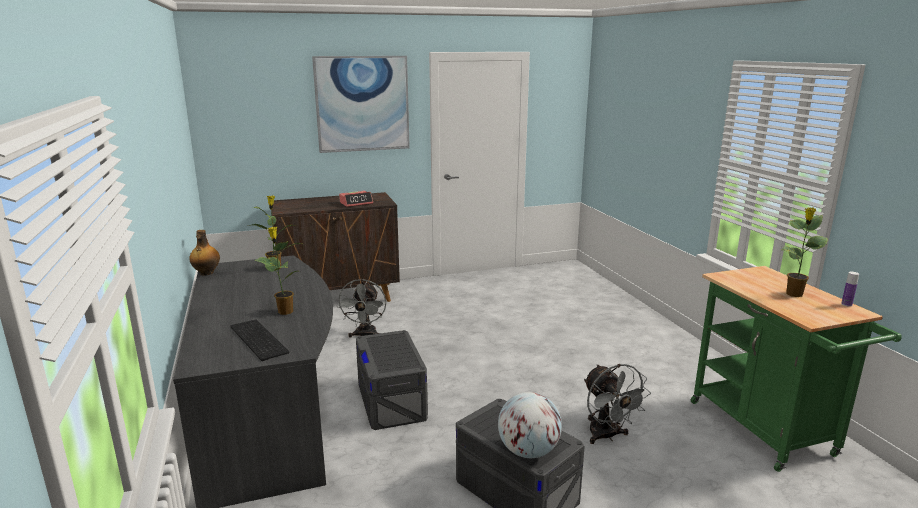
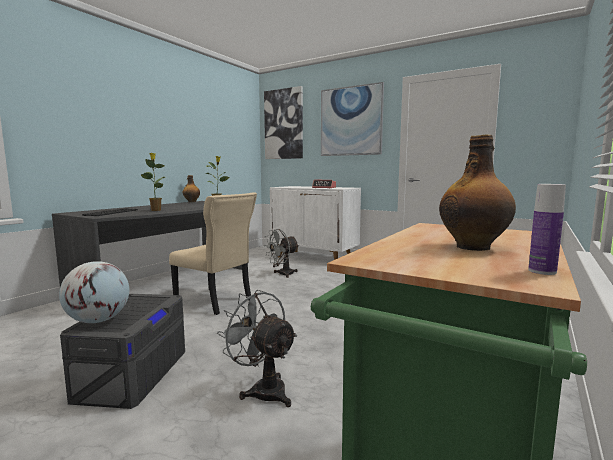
camera: 50 degrees right, 10 degrees down
(242, 103) = (284, 124): none -> picture
(340, 298) = (315, 258): brown cabinet -> white cabinet
(391, 400) = (215, 302): grey storage box -> beige chair
(607, 436) = (263, 389): grey fan -> grey fan turned 105 degrees clockwise
(794, 294) = (474, 247): potted plant -> bottle

